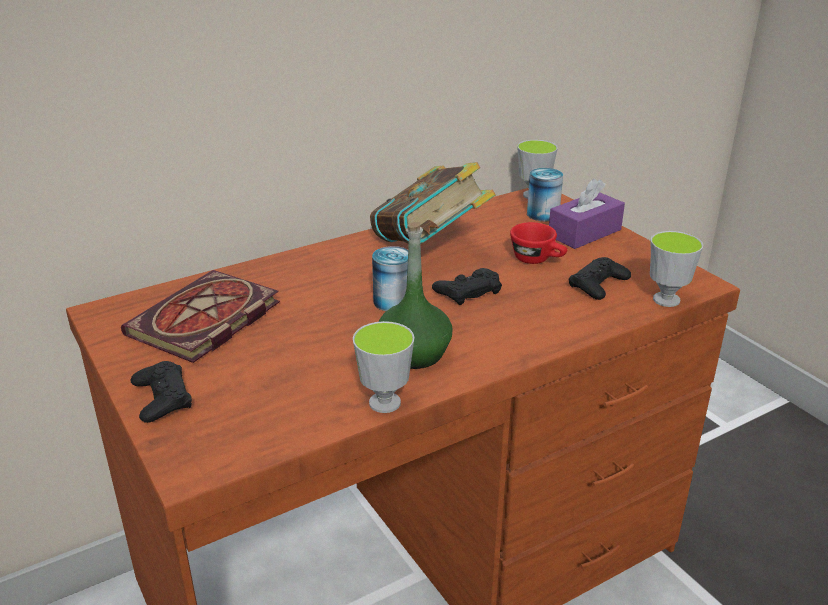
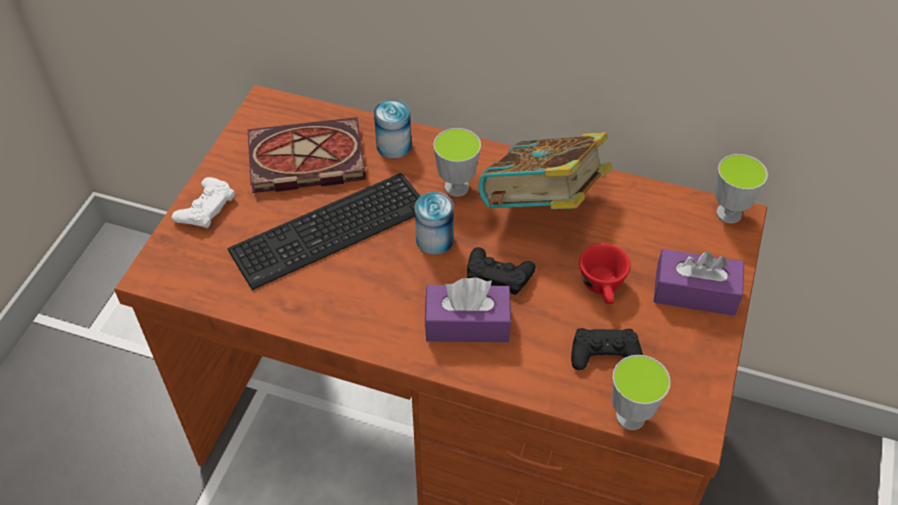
camera: 50 degrees right, 20 degrees up
(162, 398) = (205, 208): black game controller -> white game controller
(308, 342) = (333, 231): none -> keyboard
(384, 403) = (301, 322): cup -> cup (456, 187)
(414, 353) = (376, 298): green bottle -> none
(498, 324) = (467, 324): none -> purple tissue box
(543, 214) = (697, 242): can -> can (394, 146)

